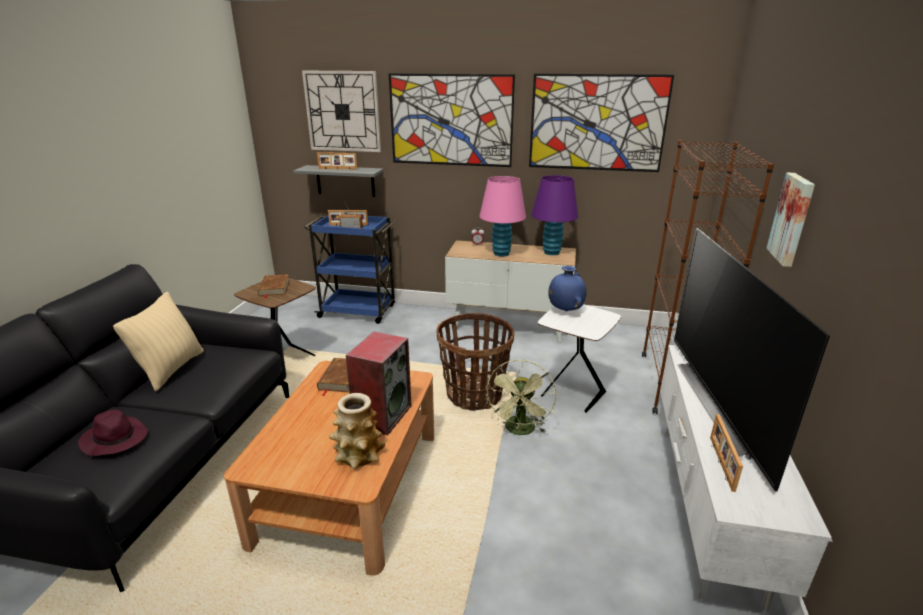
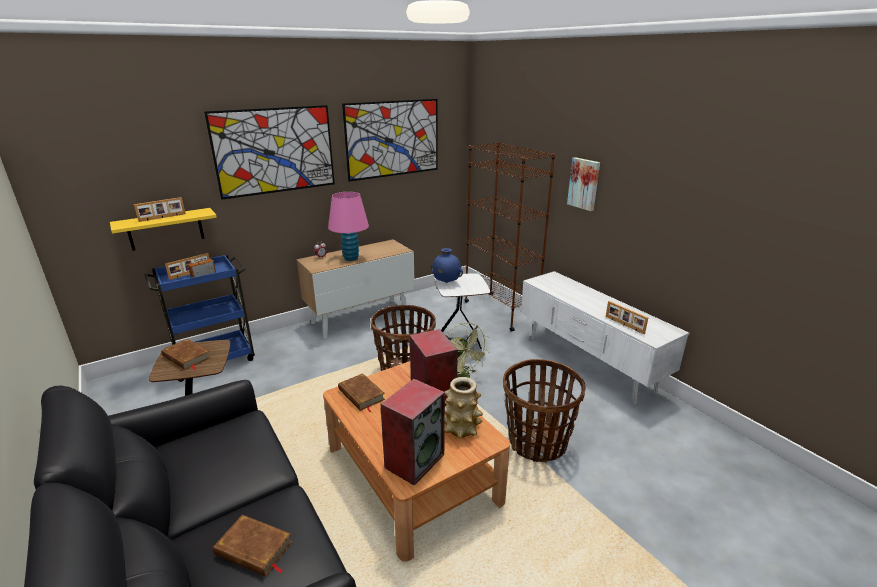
camera: 45 degrees left, 0 degrees up
(114, 440) = (254, 549): purple hat -> brown book
(171, 369) = (185, 475): beige pillow -> none
(282, 455) = (414, 460): none -> speaker
(343, 111) = (152, 155): wall clock -> none
(345, 181) = (165, 229): grey shelf -> yellow shelf
(498, 546) = (537, 443): none -> basket
(551, 252) = (383, 246): purple table lamp -> none
(724, 405) = (588, 299): television -> none

